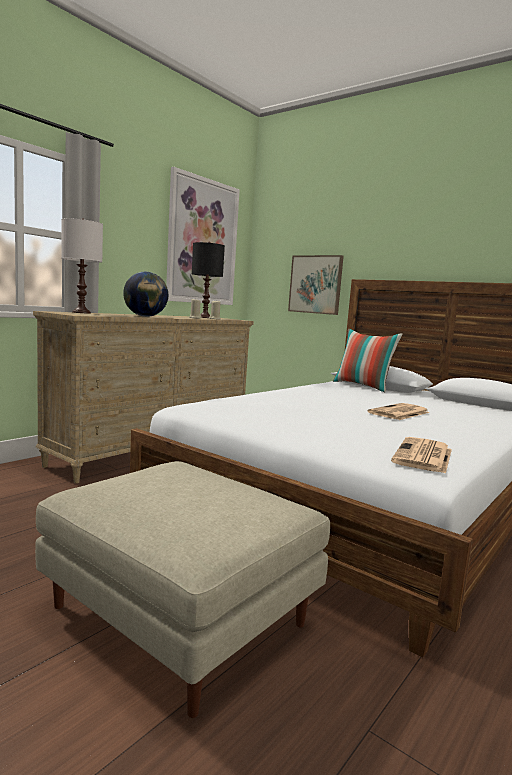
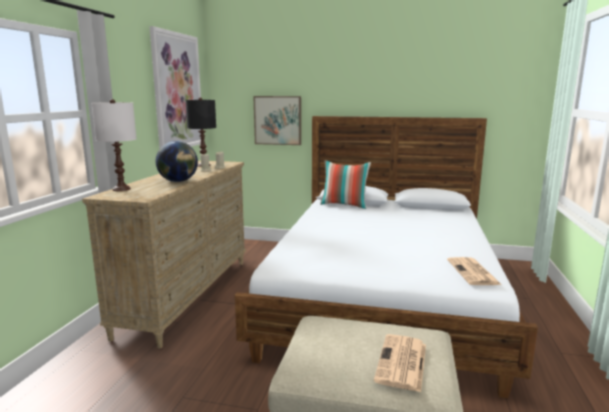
camera: 25 degrees left, 5 degrees up
(399, 413) = (405, 231): newspaper -> newspaper (402, 363)

